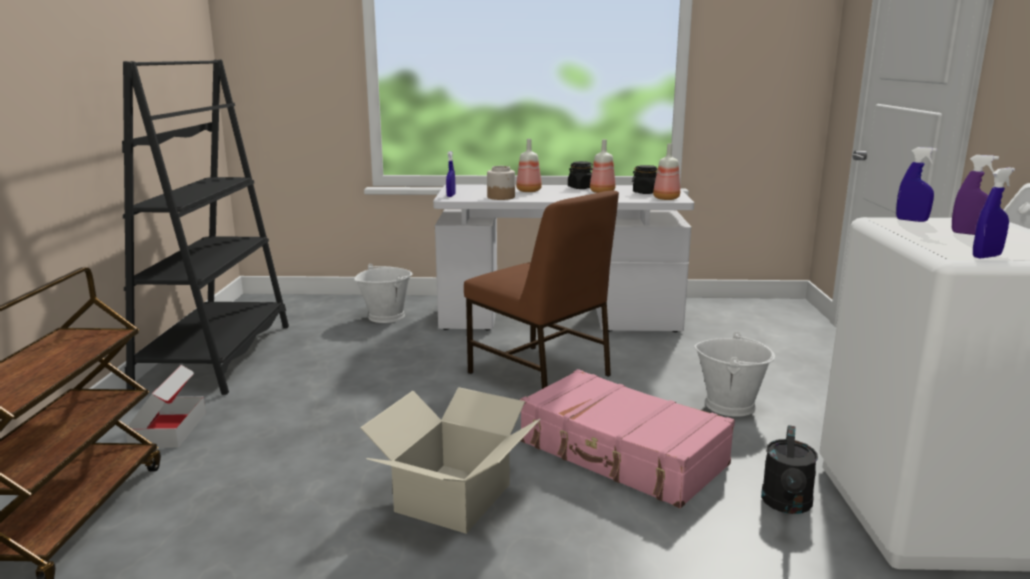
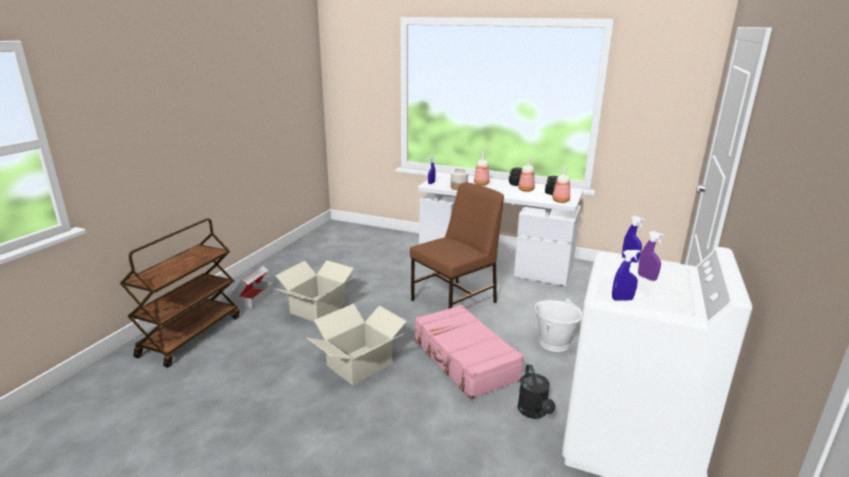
camera: 20 degrees right, 5 degrees up
(217, 357) = (296, 259): black bookcase -> none
(313, 426) = (318, 309): none -> cardboard box
(386, 316) = (396, 246): white bucket -> none
(540, 375) = (455, 301): brown chair -> brown chair turned 105 degrees counterclockwise
(787, 505) = (534, 412): black watering can -> black watering can turned 45 degrees counterclockwise

